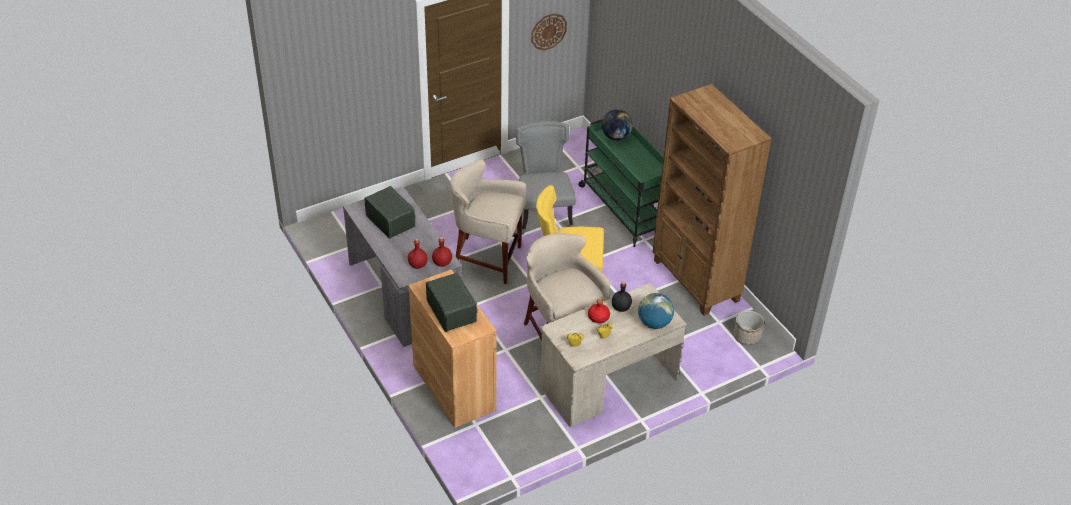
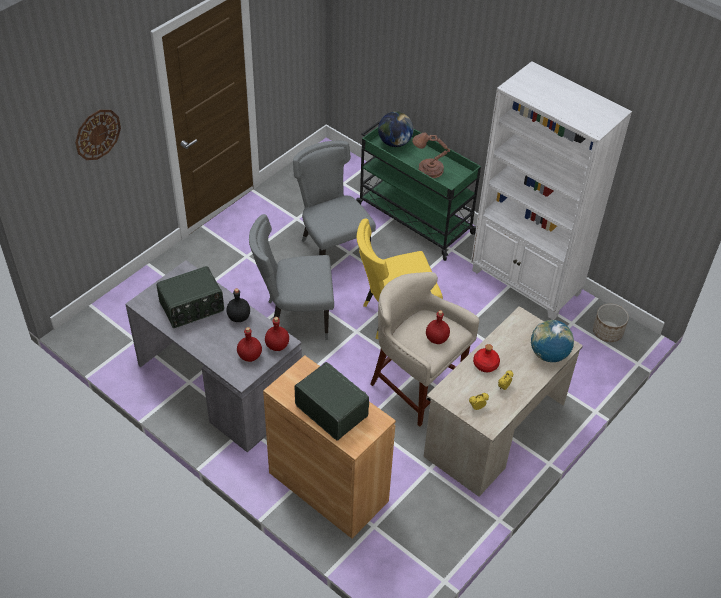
camera: 20 degrees left, 5 degrees up
(391, 221) = (192, 308): radio -> radio turned 120 degrees clockwise
(487, 259) = (295, 317): beige stool -> grey chair
(548, 31) = (289, 38): wall clock -> wall clock (97, 134)
(571, 290) = (437, 339): none -> red bottle
(620, 308) = (503, 346): black bottle -> black bottle (238, 317)
(633, 164) = (428, 170): none -> brown table lamp
(695, 281) = (526, 282): brown bookcase -> white bookcase

